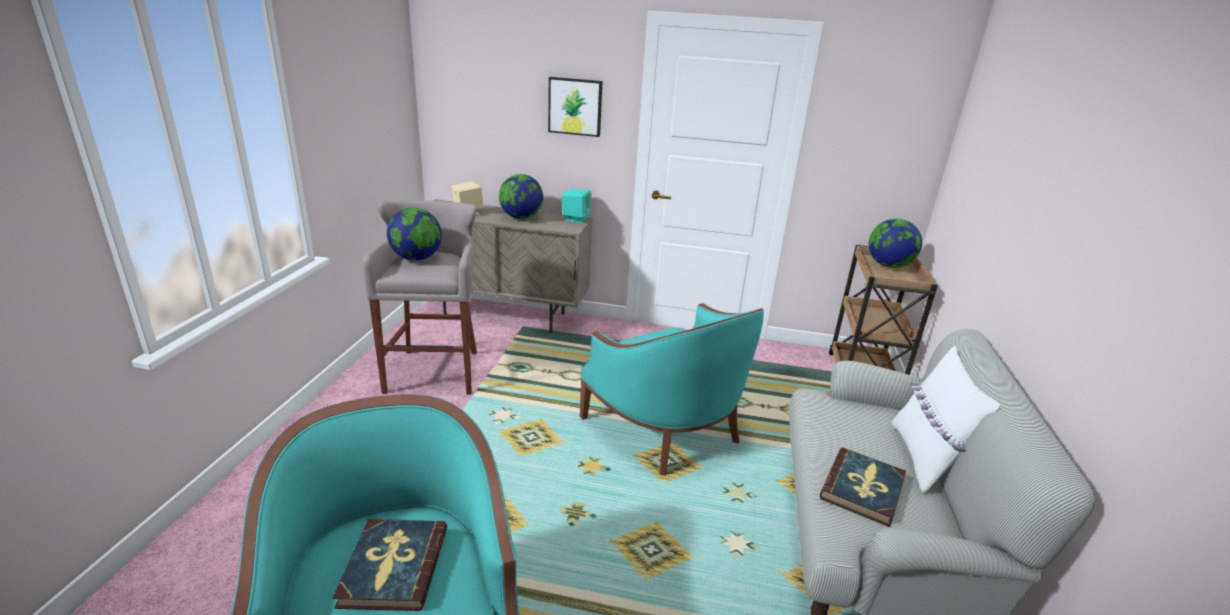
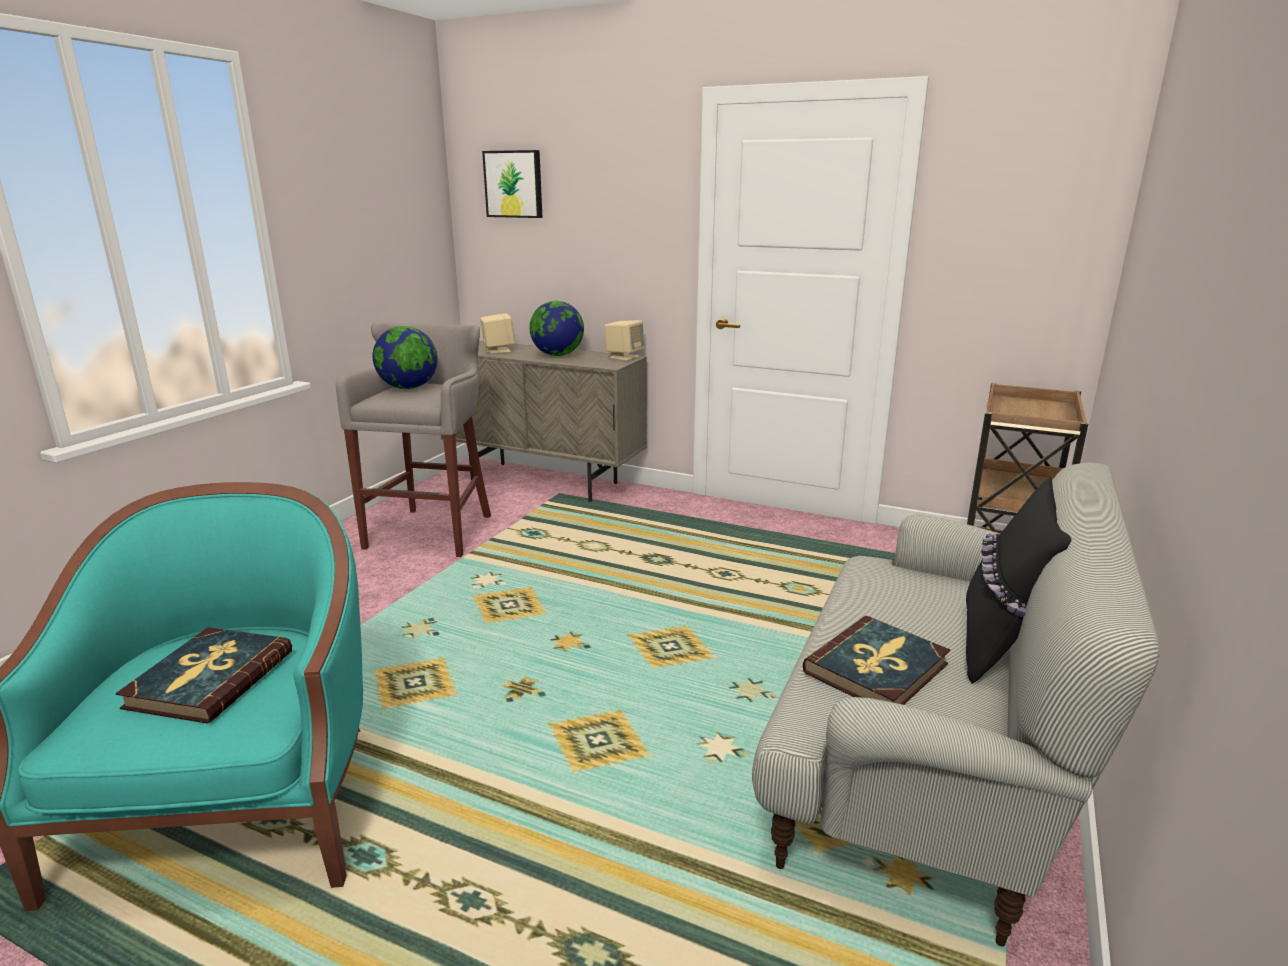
camera: 15 degrees right, 5 degrees down
(575, 106) = (623, 216): picture -> picture (514, 184)
(576, 219) = (624, 357): turquoise speaker -> beige speaker
(665, 427) = (687, 609): turquoise armchair -> none
(888, 266) = (1032, 407): globe -> none
(924, 458) = (998, 644): white pillow -> black pillow

